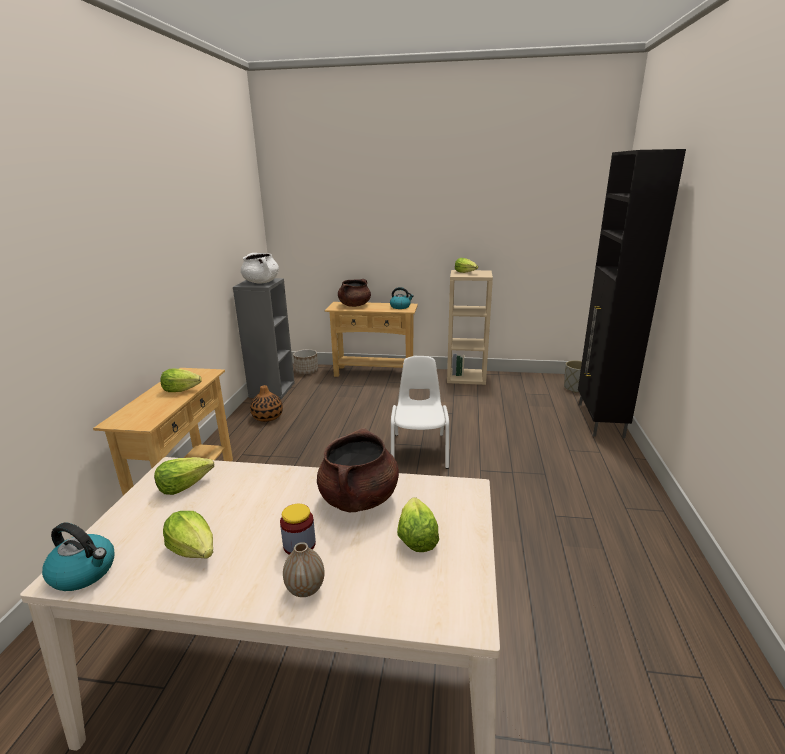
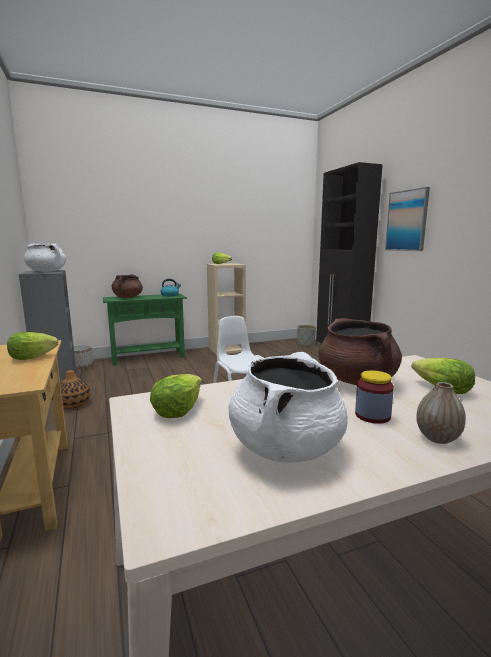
camera: 30 degrees left, 10 degrees down
(84, 572) = (190, 508): kettle -> none
(194, 549) = (286, 447): lettuce -> white cooking pot
(374, 373) = (148, 357): beige console table -> green console table
(696, 249) = (407, 221): none -> picture

